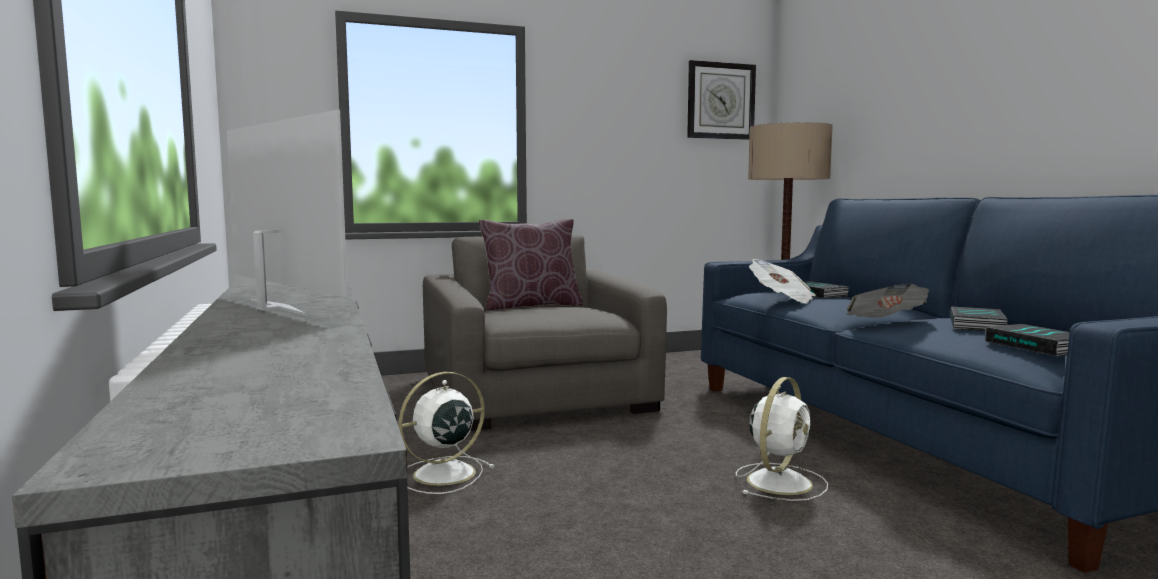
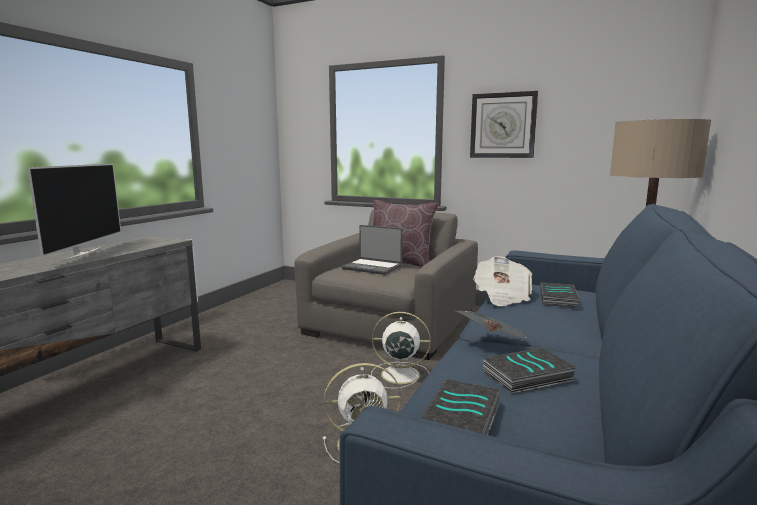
camera: 45 degrees right, 5 degrees up
(441, 474) = (239, 355): white fan -> white fan (398, 374)
(535, 311) = (372, 267): none -> laptop
(720, 101) = (629, 95): wall clock -> wall clock (503, 125)

